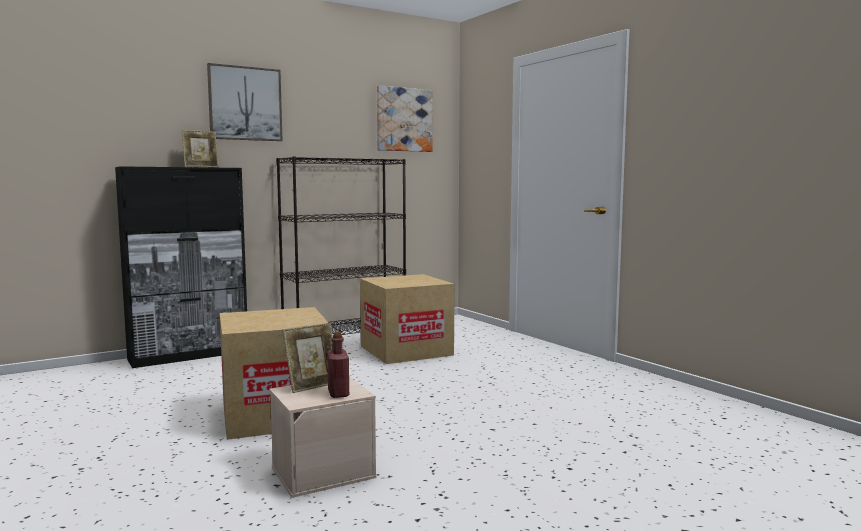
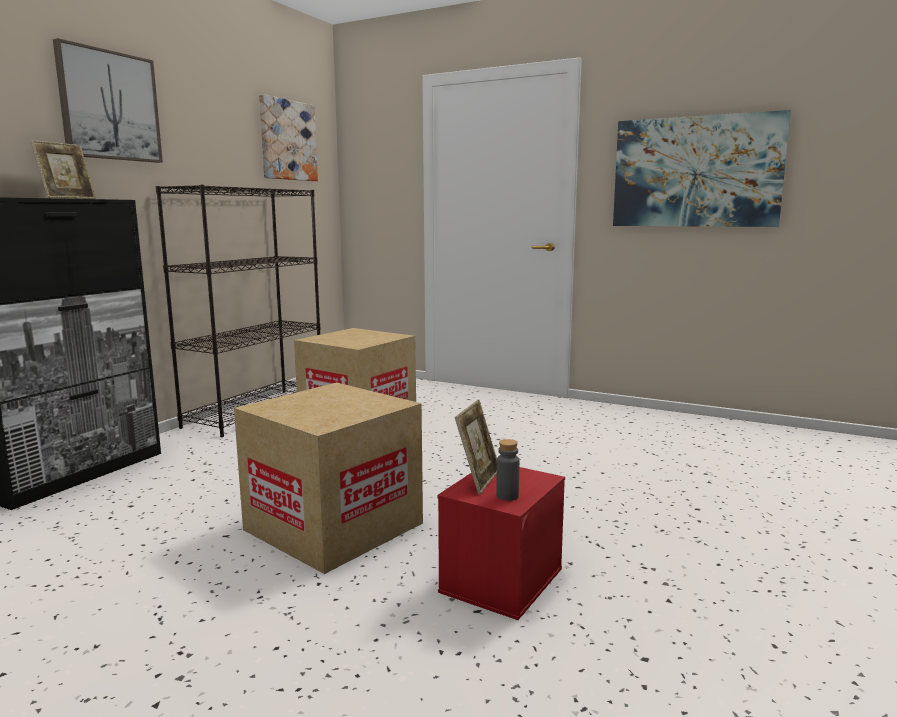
camera: 30 degrees left, 5 degrees up
(308, 398) = (507, 496): none -> grey bottle
(324, 472) = (501, 579): beige storage box -> red storage box
(338, 393) = (525, 482): red bottle -> none
(726, 134) = (696, 172): none -> picture

